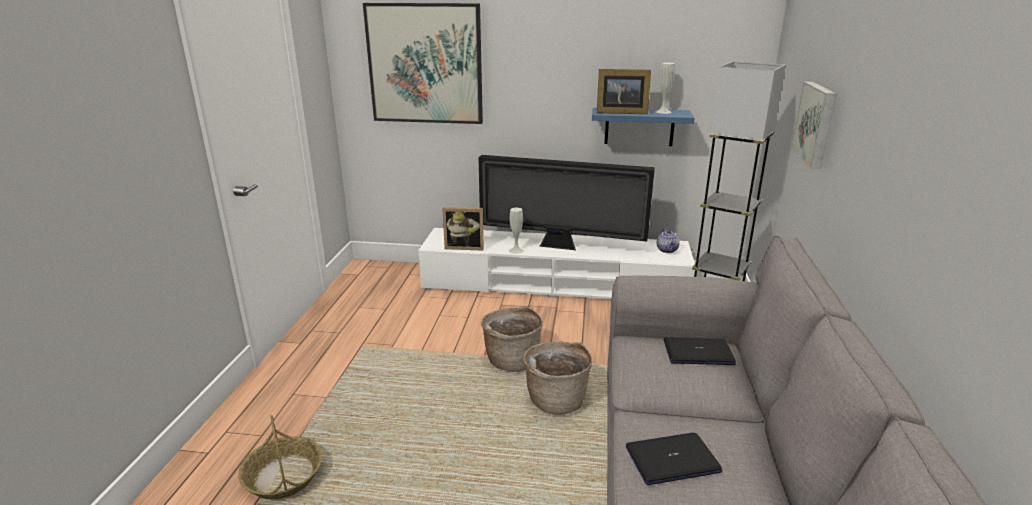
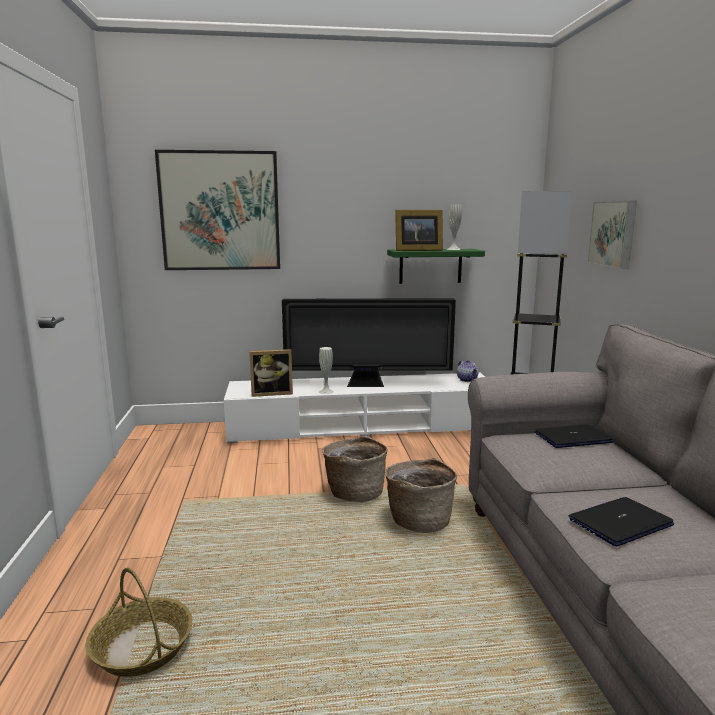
camera: 15 degrees left, 10 degrees down
(639, 127) = (430, 266): blue shelf -> green shelf

